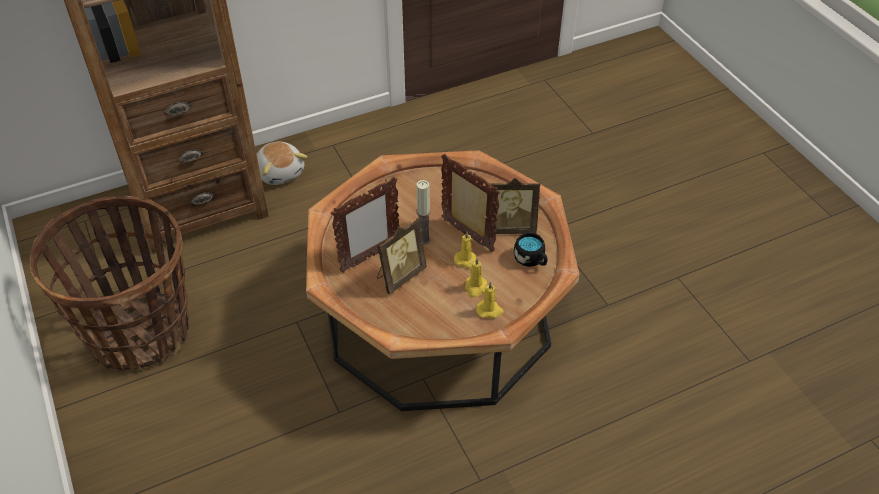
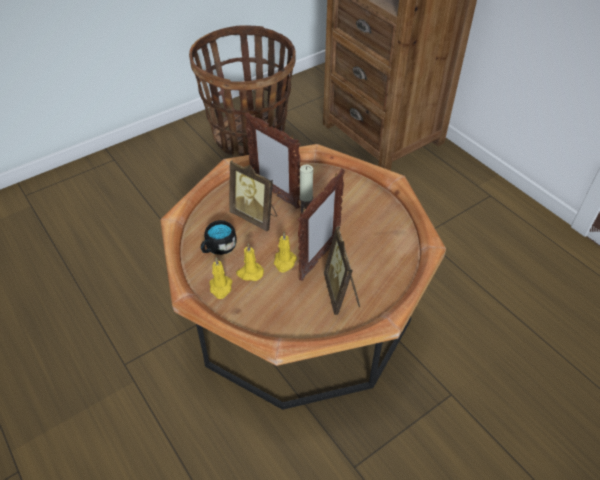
camera: 80 degrees right, 0 degrees up
(280, 172) = (438, 170): plush toy -> none
(531, 260) = (296, 316): black mug -> black mug (218, 248)

